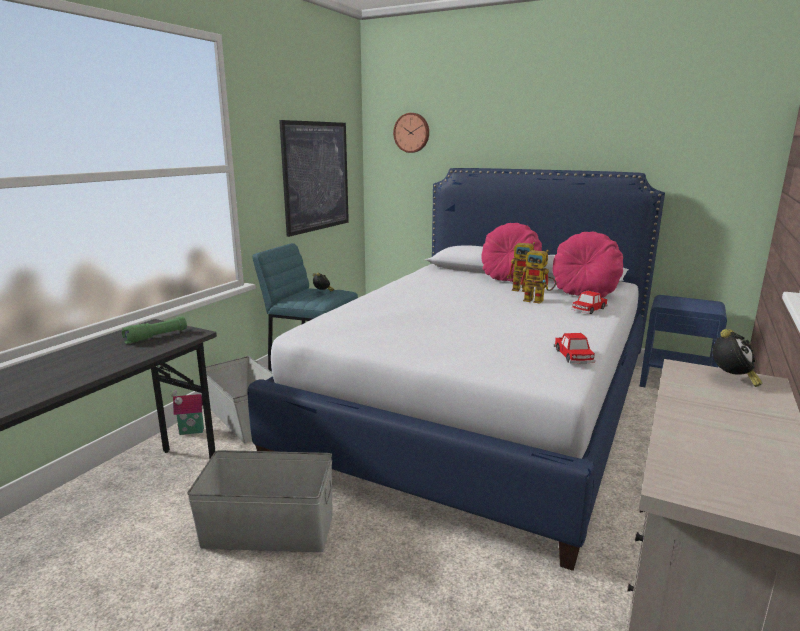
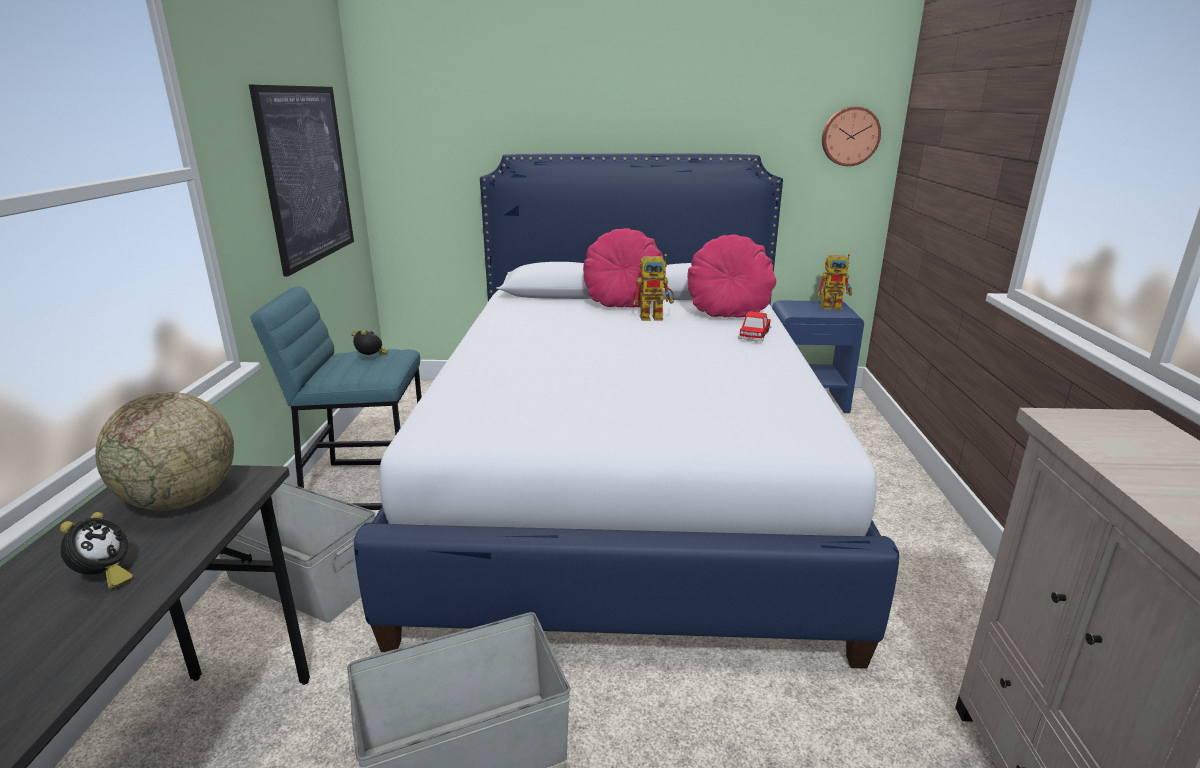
camera: 25 degrees left, 5 degrees up
(156, 337) = (182, 500): green flashlight -> globe
(191, 432) = (220, 629): toy house -> none
(412, 132) = (435, 102): wall clock -> wall clock (850, 136)
(538, 300) = (687, 331): toy robot -> toy robot (835, 307)
(573, 356) = (807, 405): toy car -> none
(732, 380) = (1114, 423): alarm clock -> alarm clock (104, 577)

